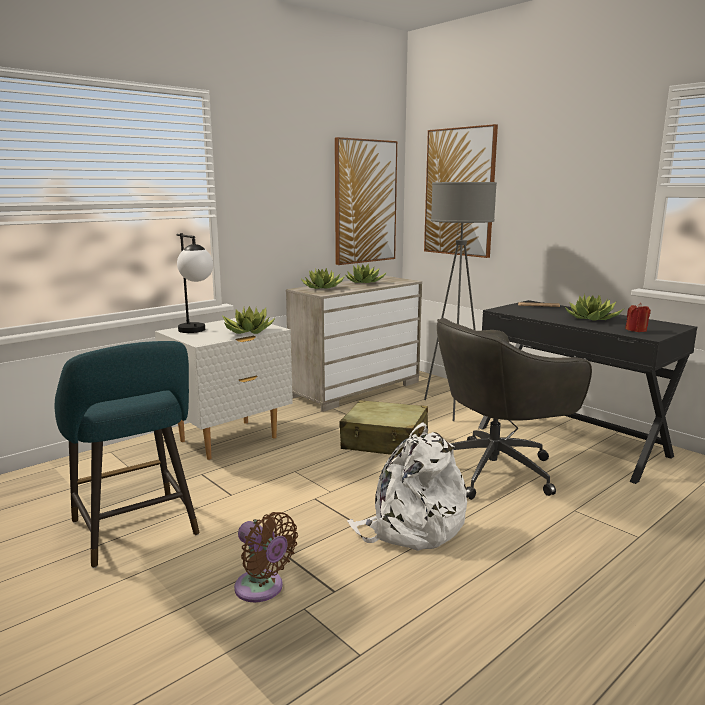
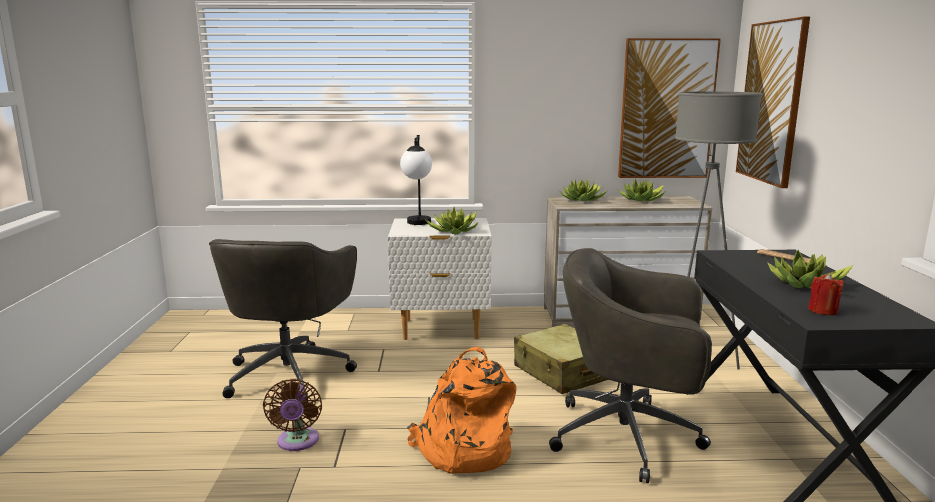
camera: 40 degrees right, 0 degrees up
(137, 531) = (290, 373): turquoise stool -> grey office chair
(411, 527) = (462, 449): white backpack -> orange backpack

